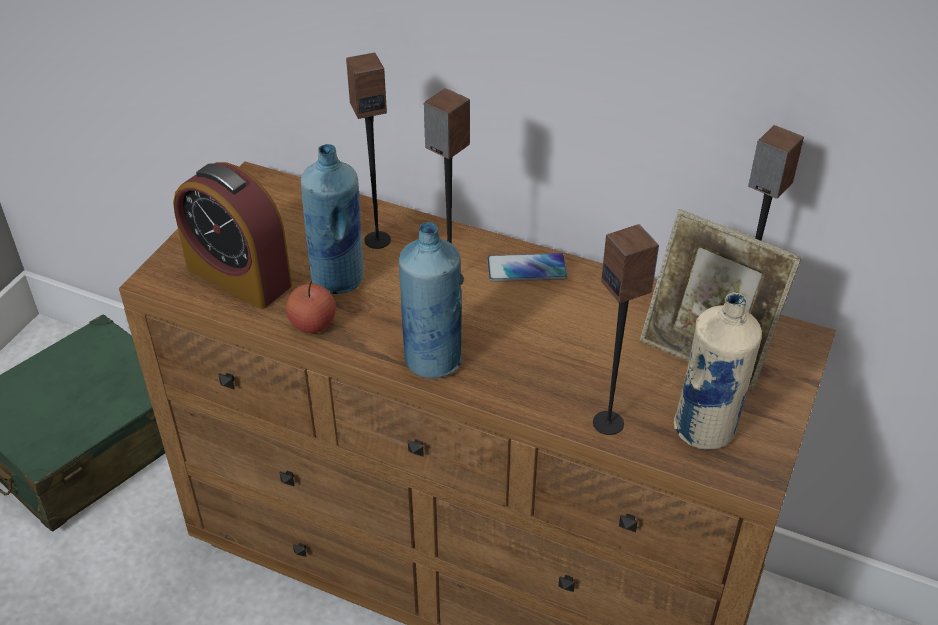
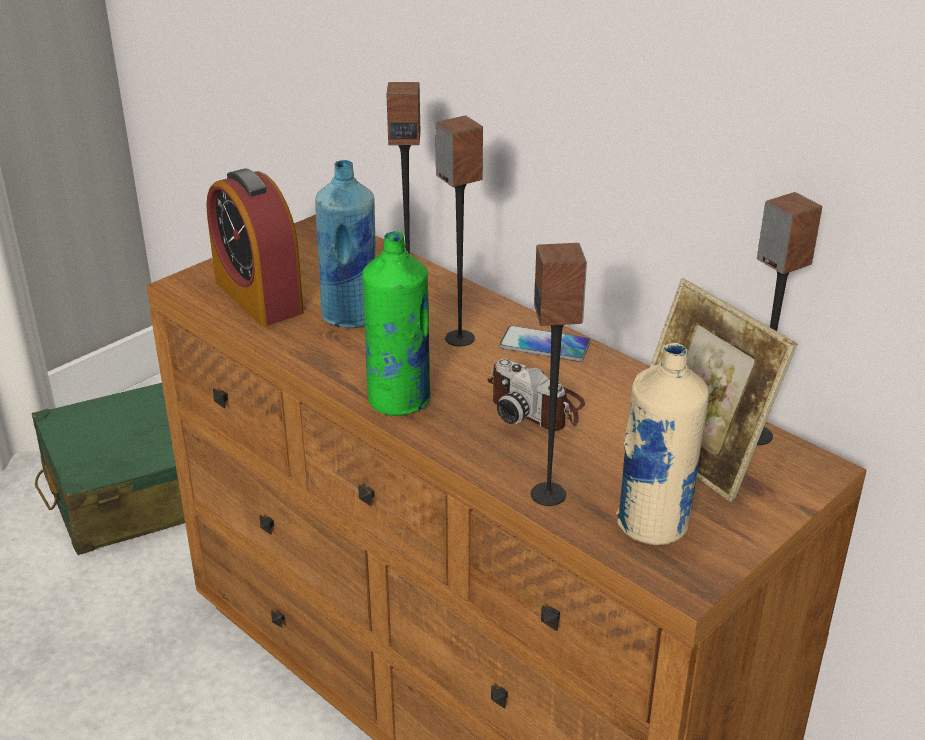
camera: 20 degrees right, 10 degrees down
(313, 324) = (302, 347): apple -> none
(433, 360) = (399, 400): blue bottle -> green bottle
(553, 336) = (537, 407): none -> camera

